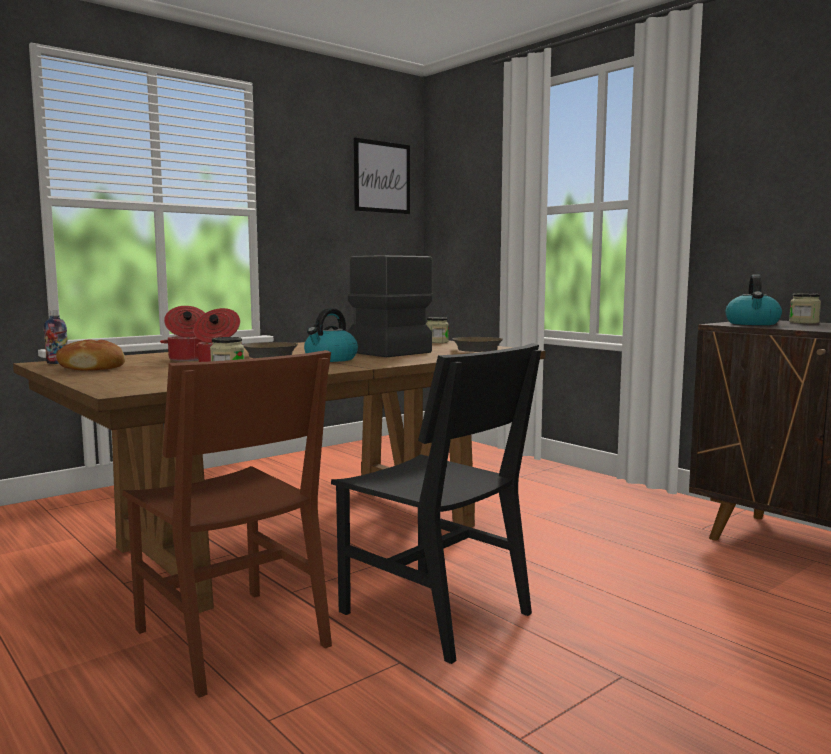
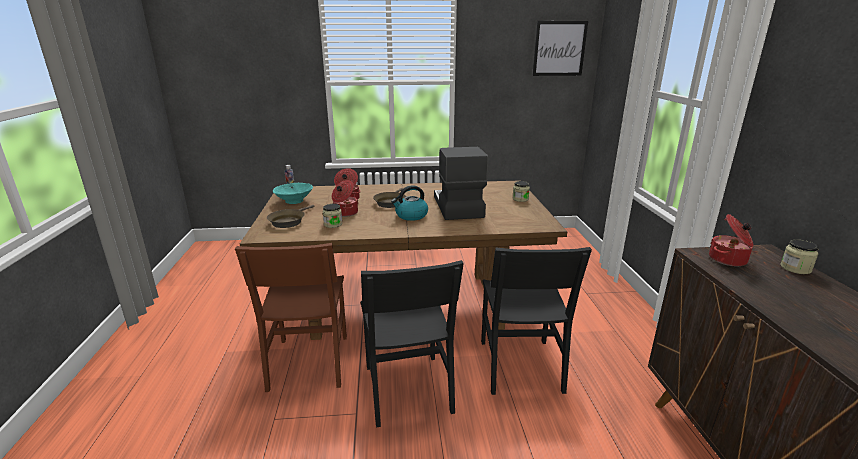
camera: 35 degrees right, 15 degrees up
(93, 367) = (295, 201): bread -> turquoise bowl
(475, 349) = (521, 218): brown frying pan -> brown frying pan (288, 221)
(539, 550) = (520, 365): none -> black chair
(753, 323) = (728, 260): kettle -> cooking pot

